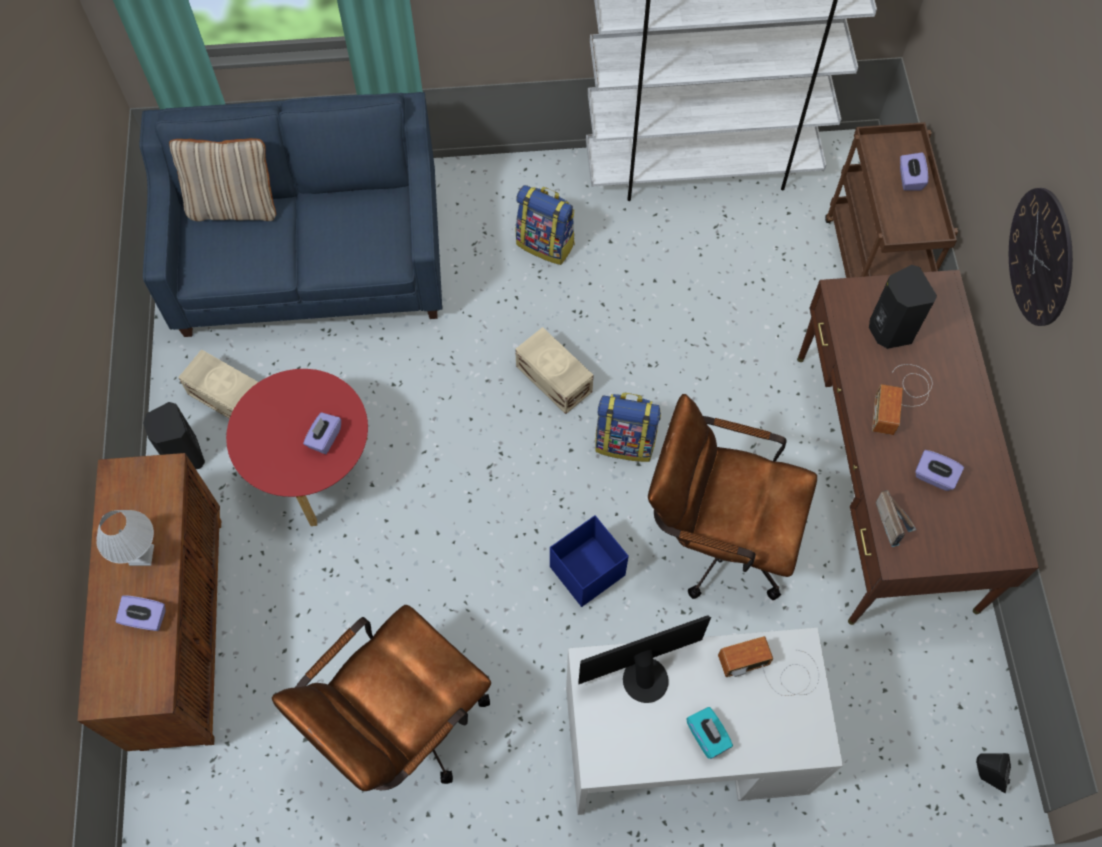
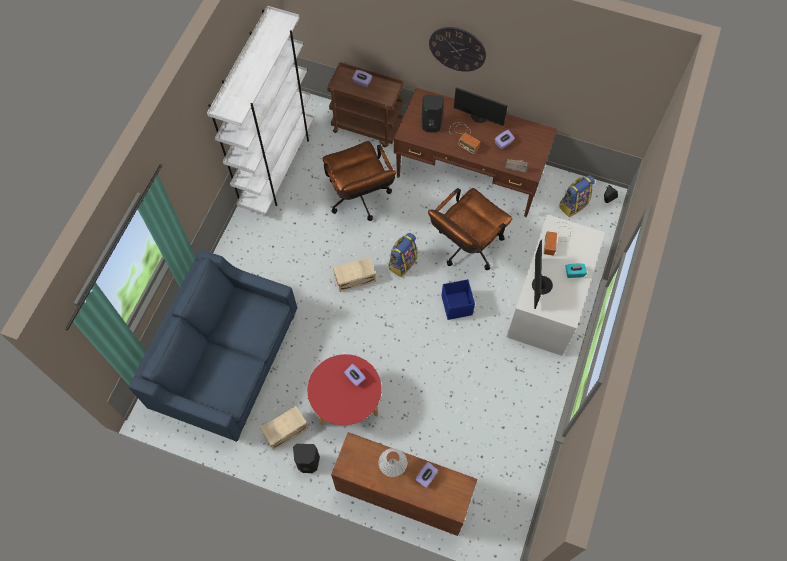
camera: 65 degrees left, 0 degrees up
(234, 206) = (199, 372): beige pillow -> none
(402, 725) = (493, 411): brown office chair -> brown office chair (360, 200)
(546, 244) = (280, 251): backpack -> backpack (573, 204)
(967, 407) = (479, 116): none -> monitor

